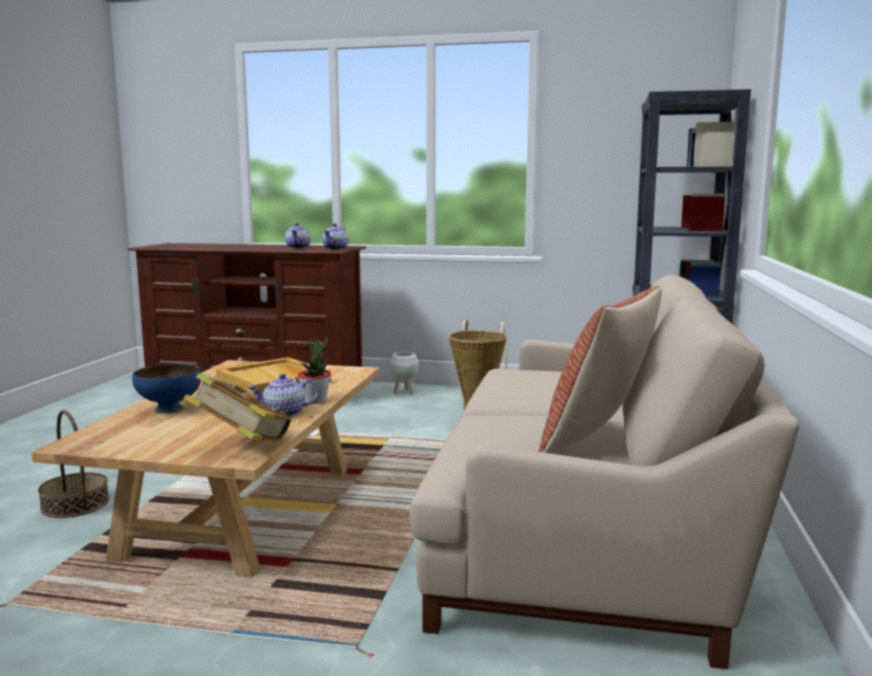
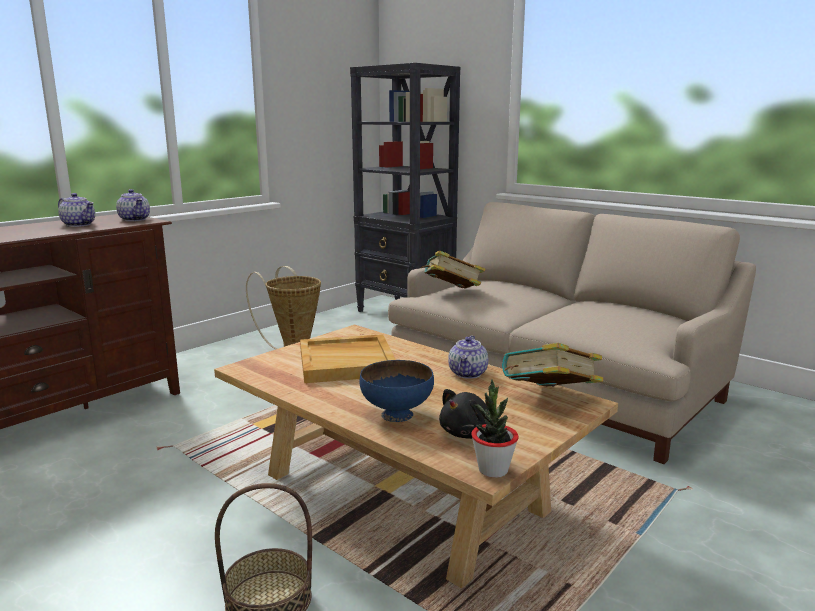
camera: 60 degrees left, 5 degrees up
(141, 431) = (468, 433): none -> black plush toy
(315, 401) = (441, 358): potted plant -> potted plant (493, 470)
(404, 392) = (194, 362): white planter -> none
(519, 370) = (451, 292): none -> book
(598, 441) = (634, 311): pillow -> none

